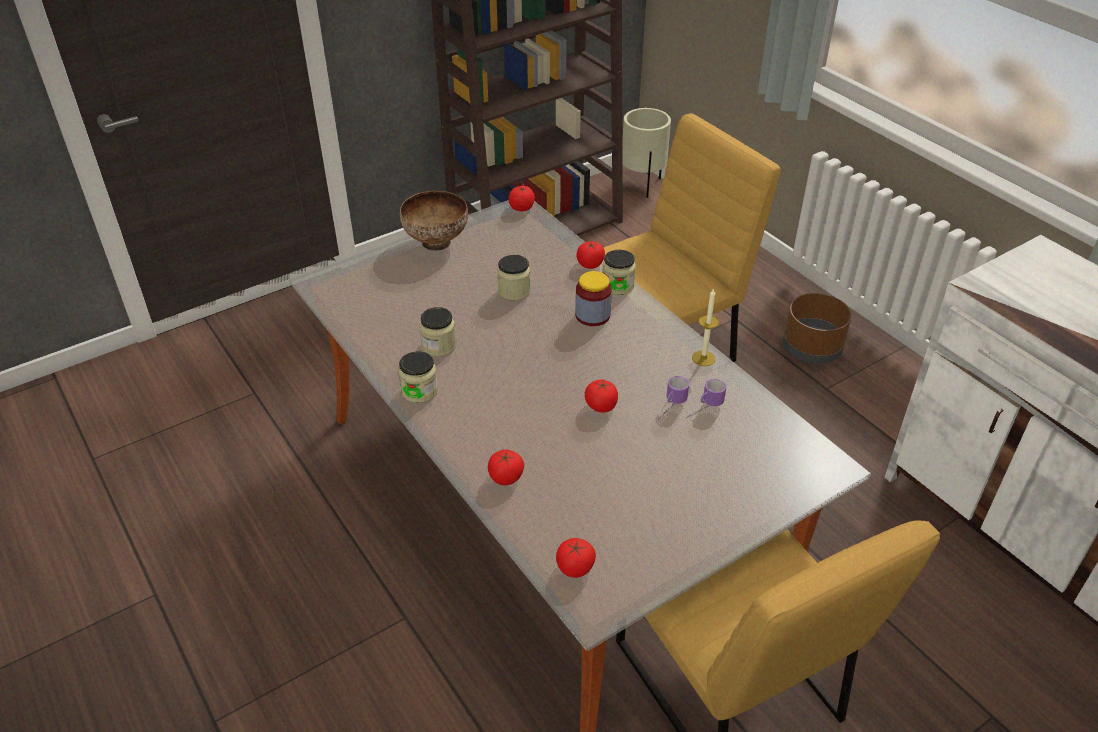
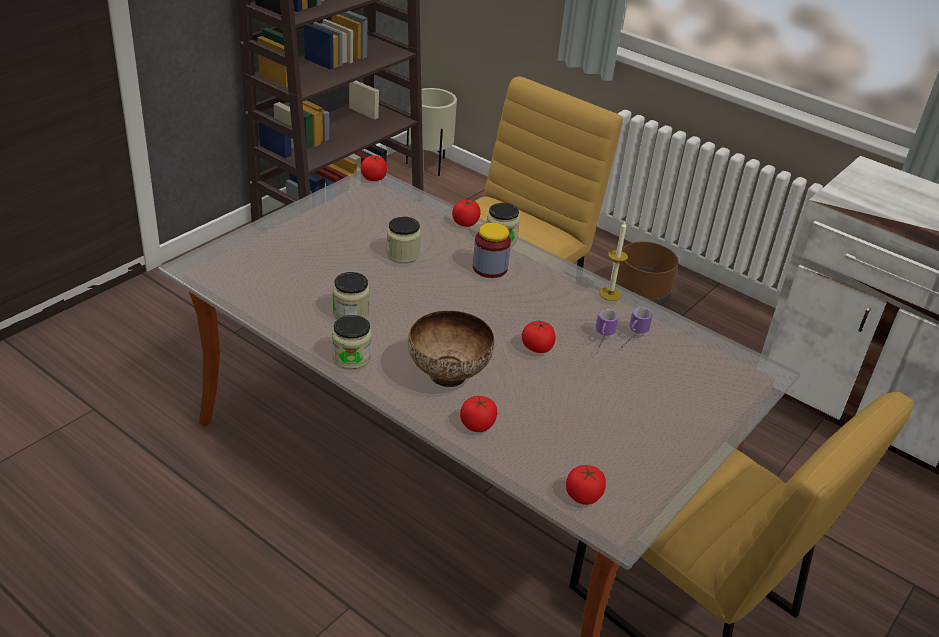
camera: 20 degrees left, 5 degrees down
(436, 243) = (302, 218): bowl -> bowl (448, 376)

